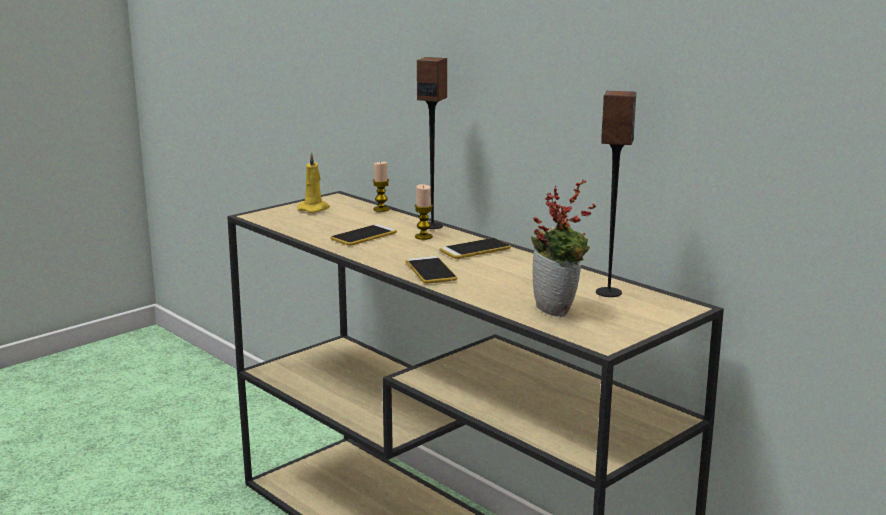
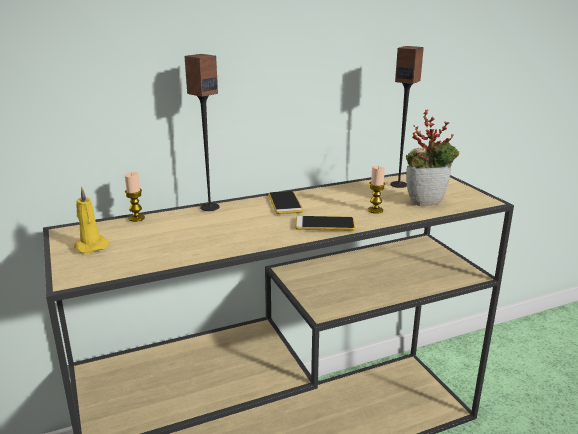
camera: 70 degrees left, 5 degrees up
(364, 236) = (207, 236): phone -> none
(423, 237) = (234, 214): candle -> candle (375, 210)

